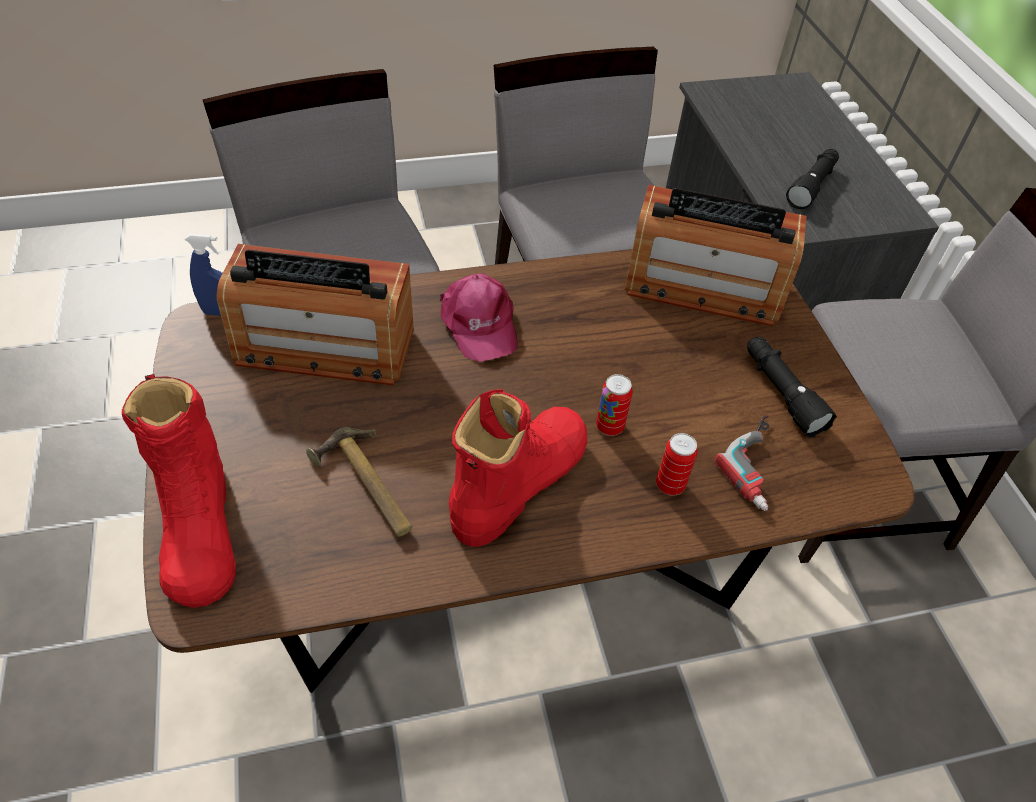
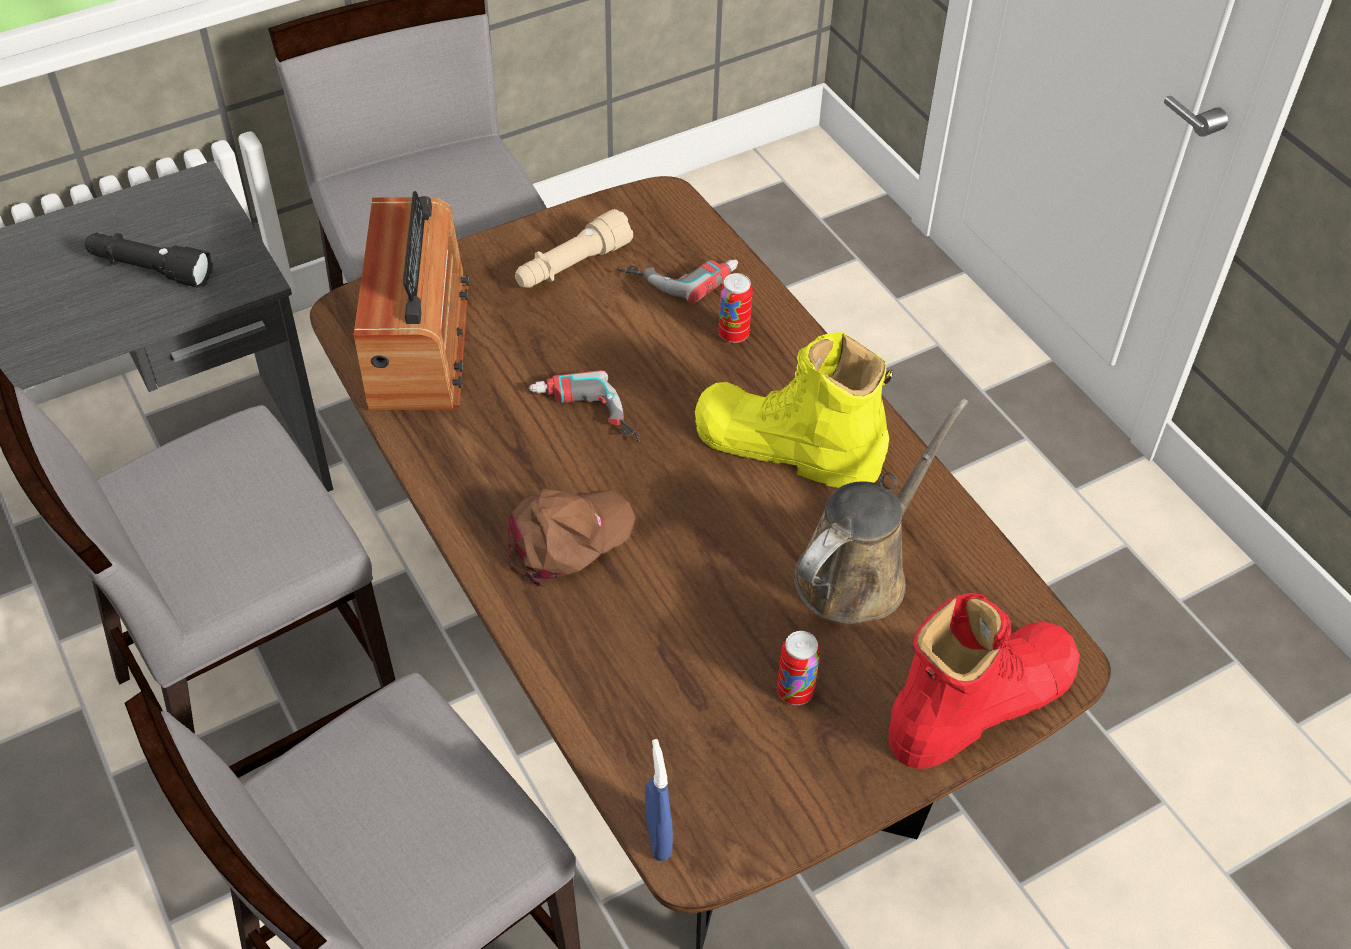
camera: 105 degrees left, 0 degrees up
(325, 346) = (671, 687): radio -> none
(365, 488) = (858, 571): hammer -> brown watering can
(478, 324) = (567, 538): pink cap -> brown cap
(518, 482) = (787, 448): red boot -> yellow boot
(596, 359) = (583, 417): none -> power drill
(609, 426) = (679, 390): can -> can (795, 692)
(781, 393) = (572, 266): black flashlight -> beige flashlight

